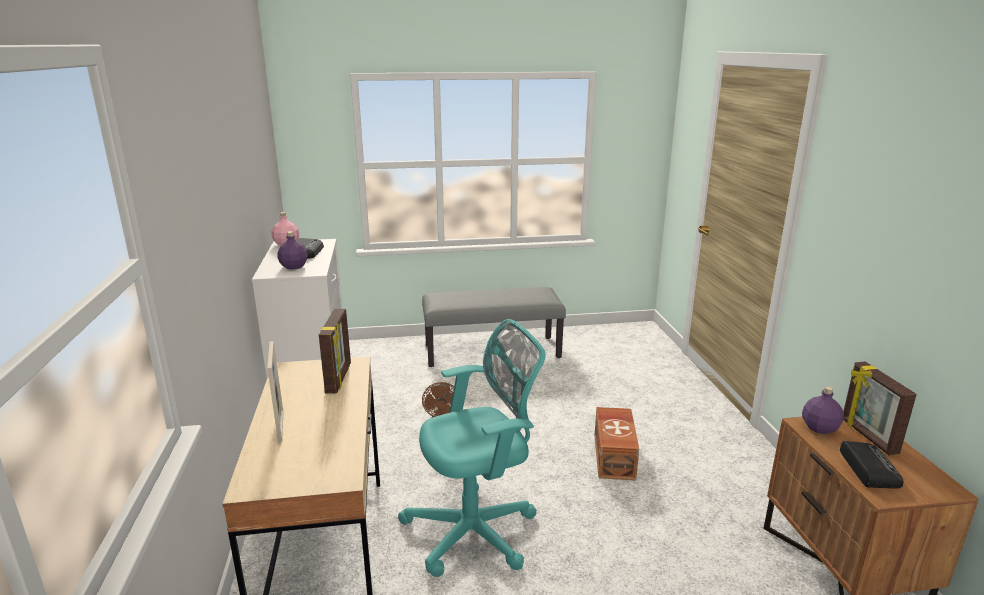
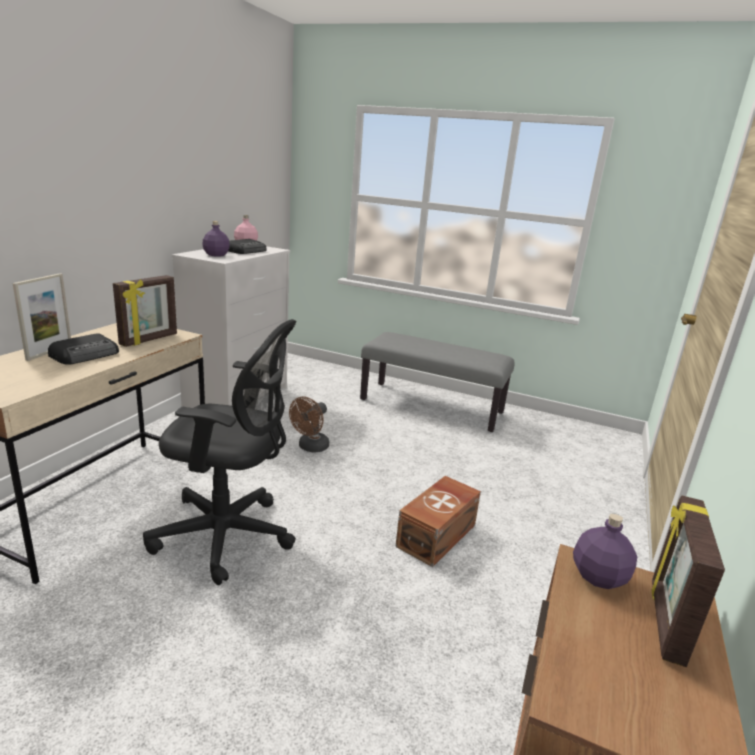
camera: 30 degrees right, 0 degrees up
(477, 531) = (228, 536): turquoise office chair -> black office chair
(868, 468) = (598, 657): radio -> radio (86, 355)

